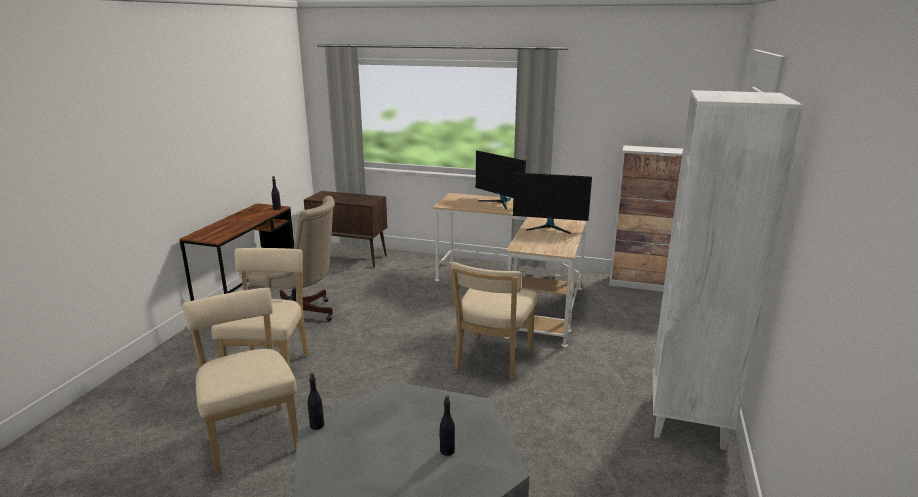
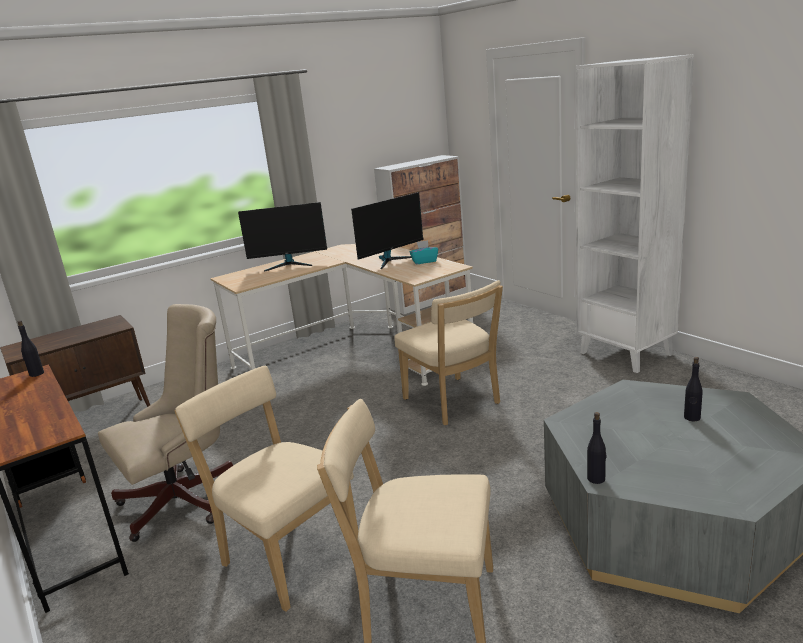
camera: 50 degrees left, 0 degrees up
(562, 238) = (424, 261): none -> turquoise tissue box

